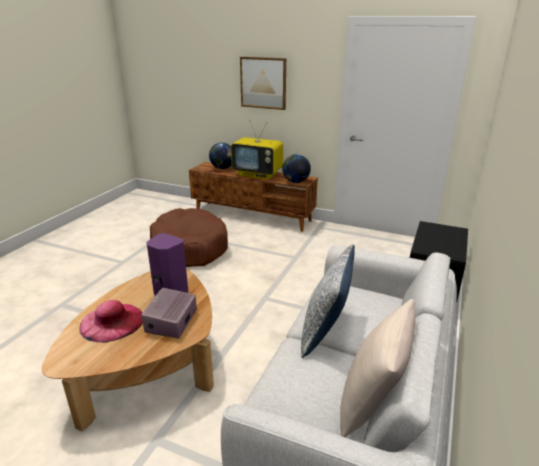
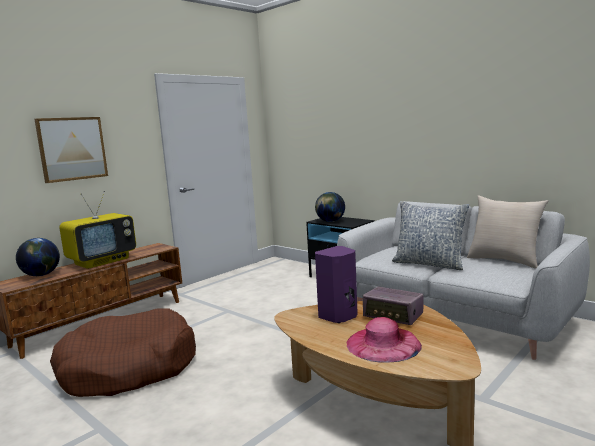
camera: 70 degrees left, 15 degrees down
(295, 181) = (155, 249): globe -> globe (330, 221)

